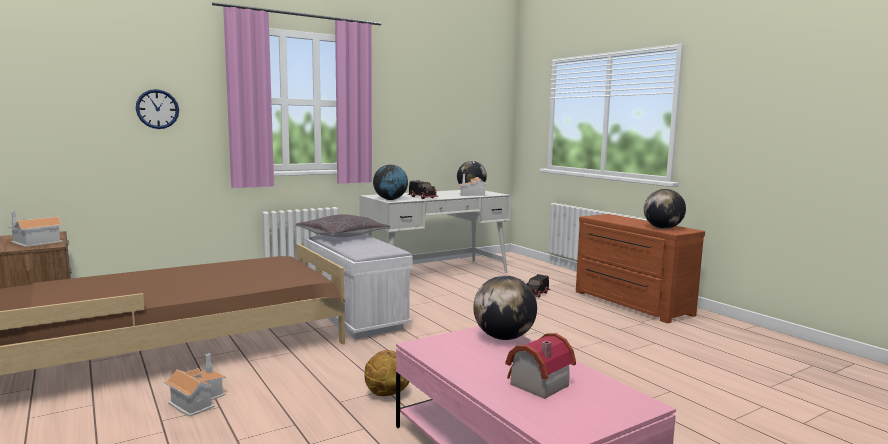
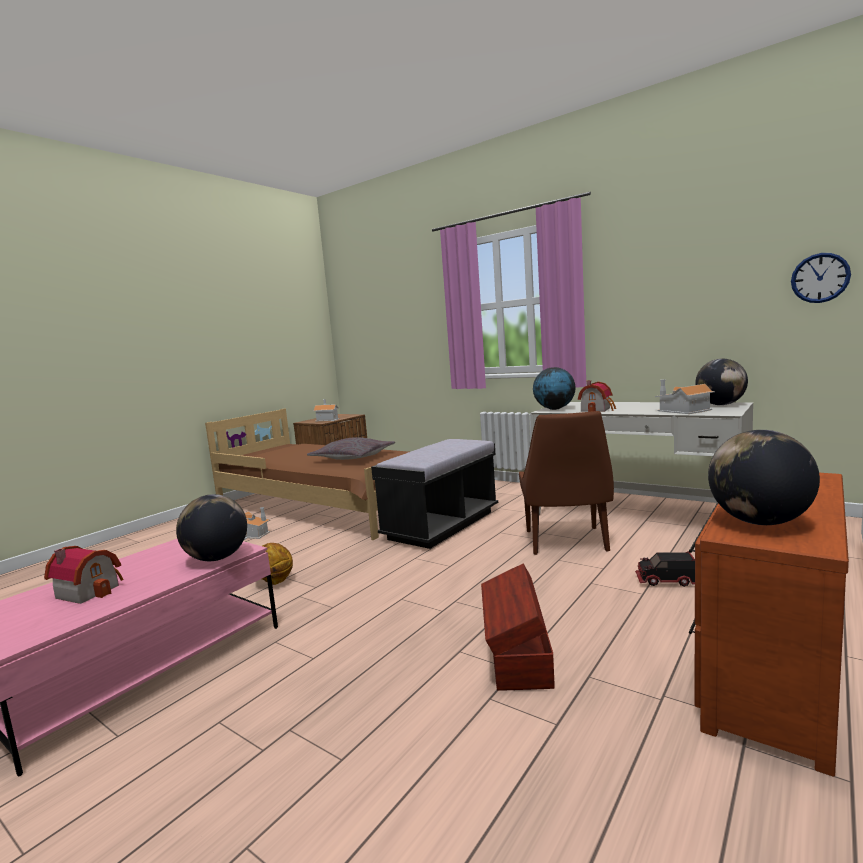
camera: 70 degrees right, 0 degrees up
(157, 109) = (411, 325): wall clock -> wall clock (820, 278)
(343, 236) = (458, 442): grey pillow -> grey pillow (353, 458)
(355, 317) = (442, 525): white bench -> black bench
(423, 197) = (597, 409): toy truck -> toy house
(453, 296) = (566, 542): none -> brown chair
(590, 337) = (517, 654): none -> brown storage box

